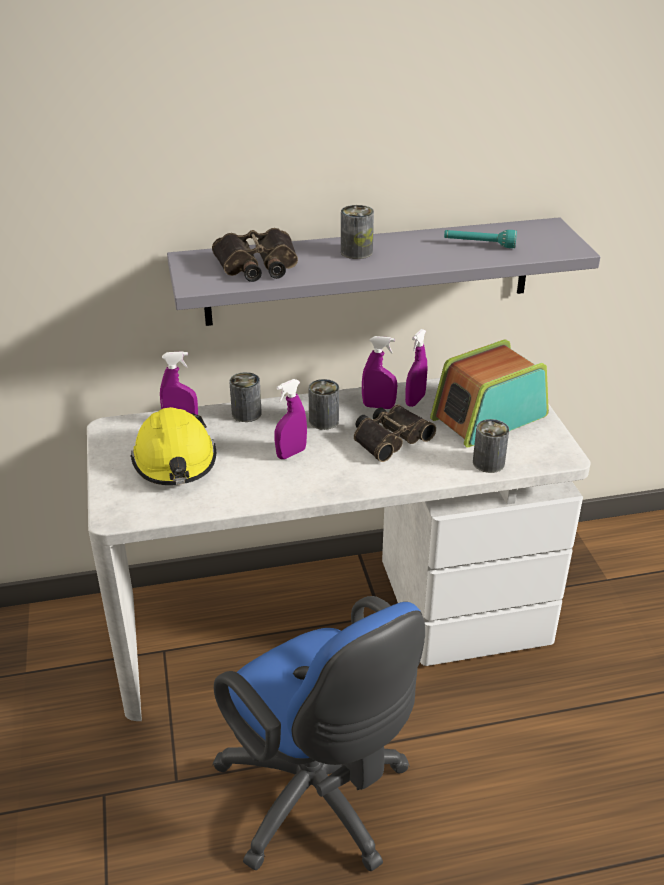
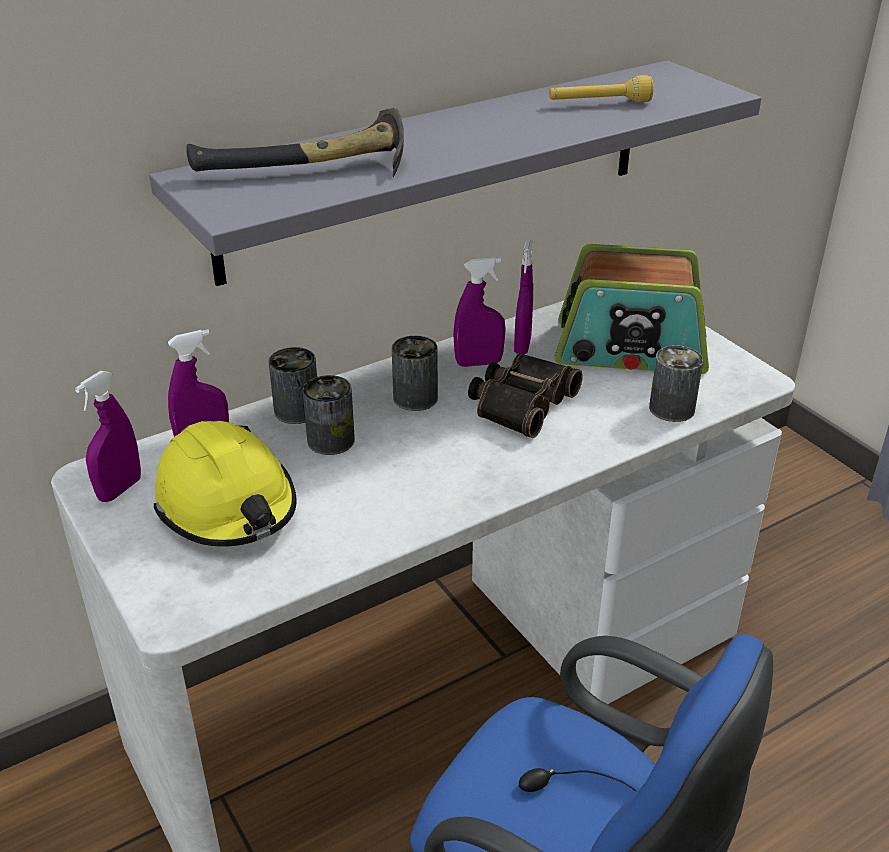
camera: 20 degrees left, 0 degrees up
(257, 266) = (309, 172): binoculars -> hammer
(291, 453) = (397, 454): purple spray bottle -> purple spray bottle (120, 489)
(356, 252) = (440, 134): can -> can (331, 440)
(479, 245) = (598, 104): turquoise flashlight -> yellow flashlight
(488, 417) = (630, 349): radio -> radio turned 120 degrees counterclockwise

